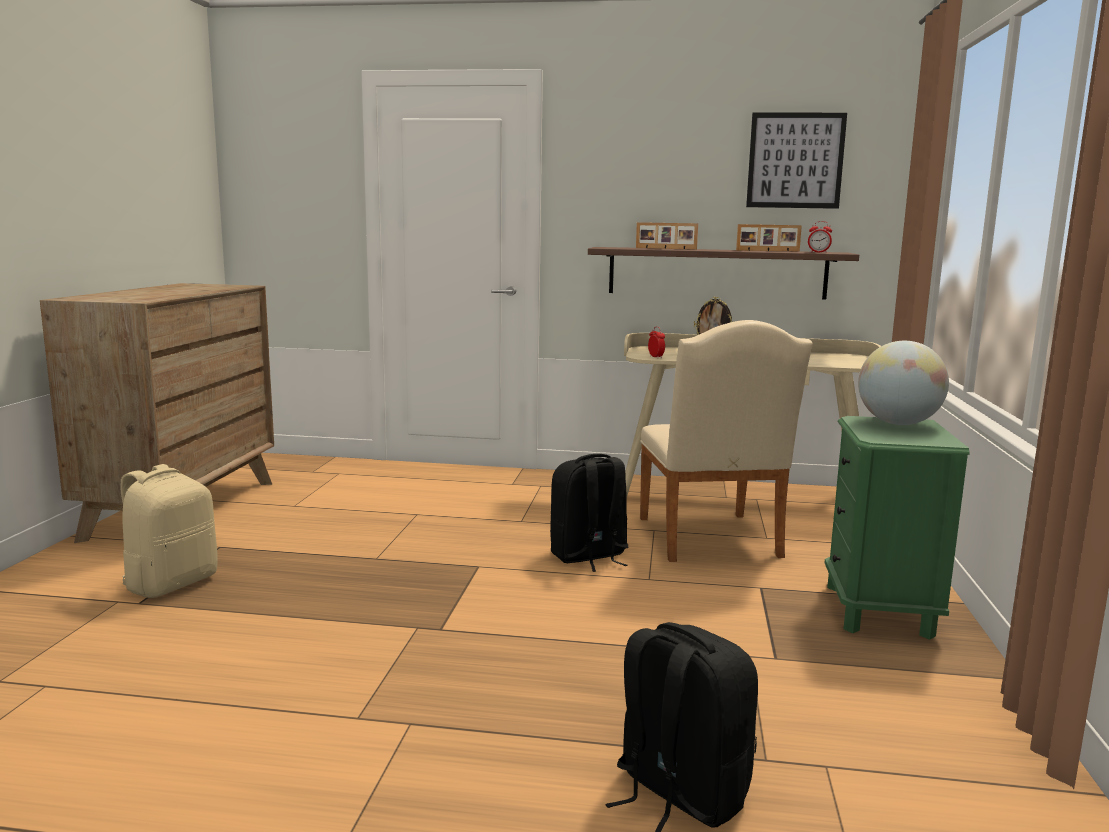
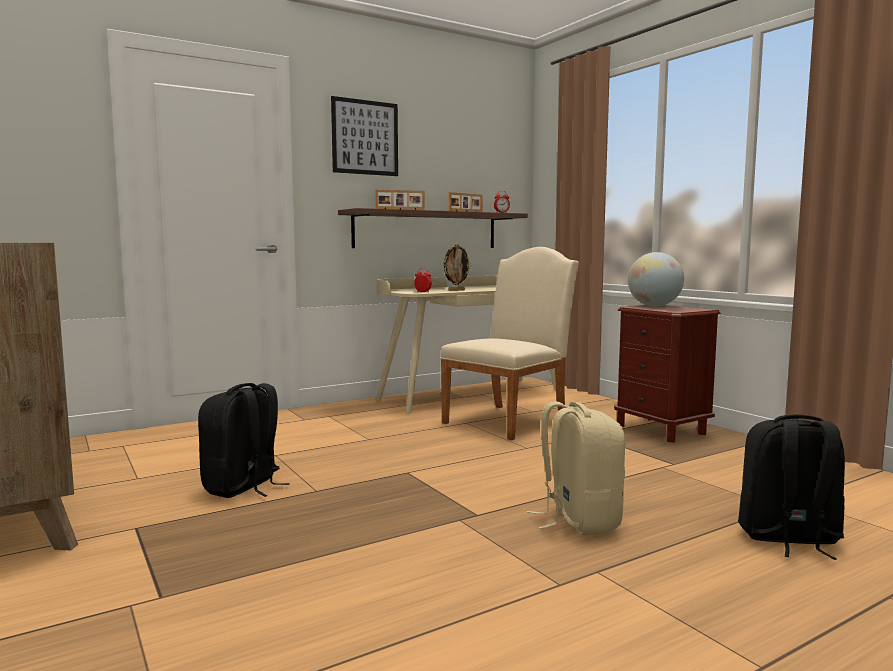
camera: 40 degrees left, 5 degrees down
(171, 583) = (157, 570): beige backpack -> beige backpack (578, 520)
(588, 556) = (464, 446): black backpack -> black backpack (243, 487)
(711, 541) = (510, 420): beige chair -> beige chair turned 90 degrees counterclockwise
(795, 160) = (470, 149): picture -> picture (365, 137)
(879, 611) = (660, 429): green nightstand -> brown nightstand

